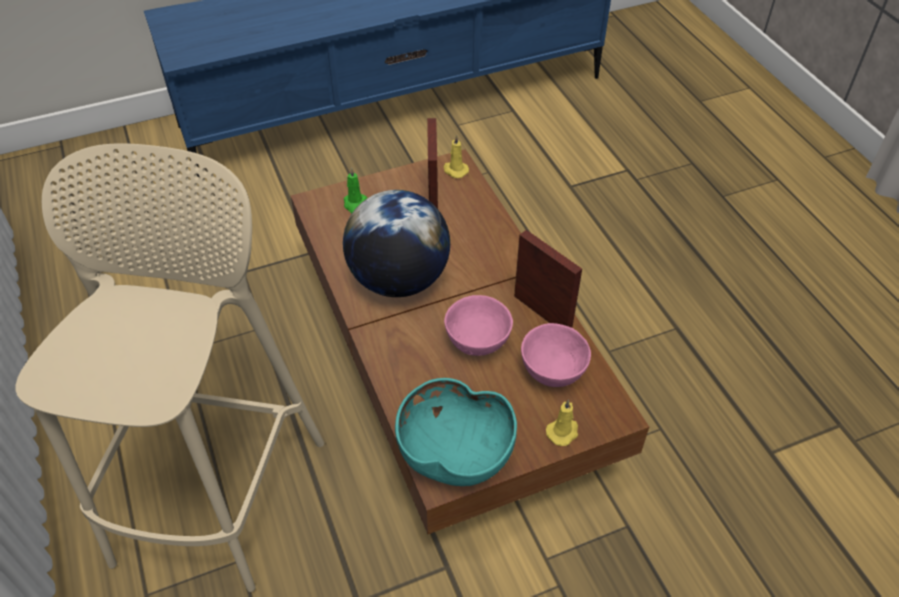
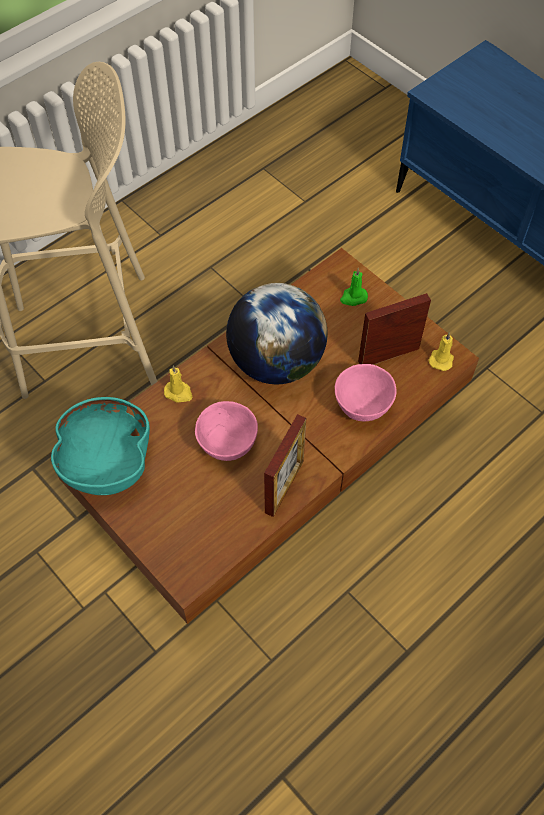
camera: 70 degrees right, 10 degrees up
(552, 372) = (217, 512): pink bowl -> pink bowl (363, 406)
(563, 432) = (154, 538): yellow candle -> yellow candle (179, 393)

